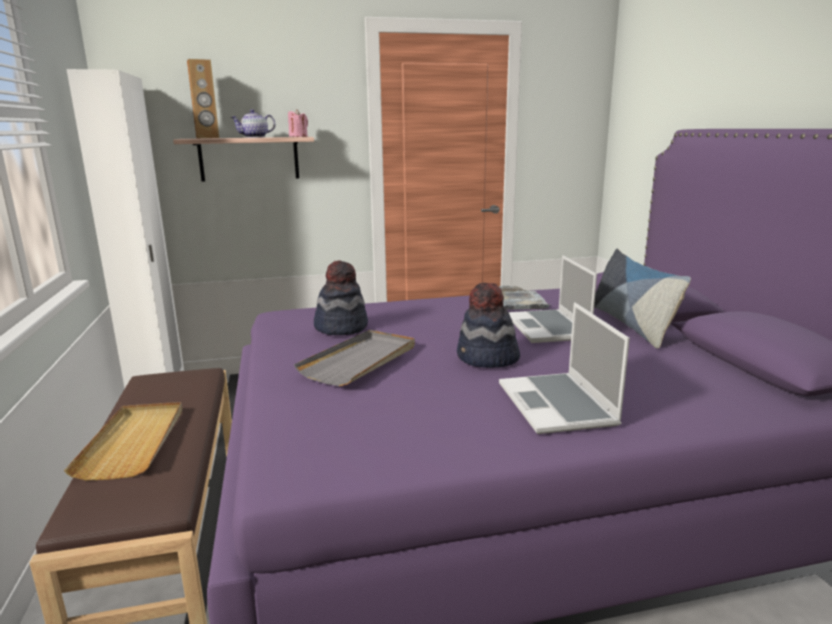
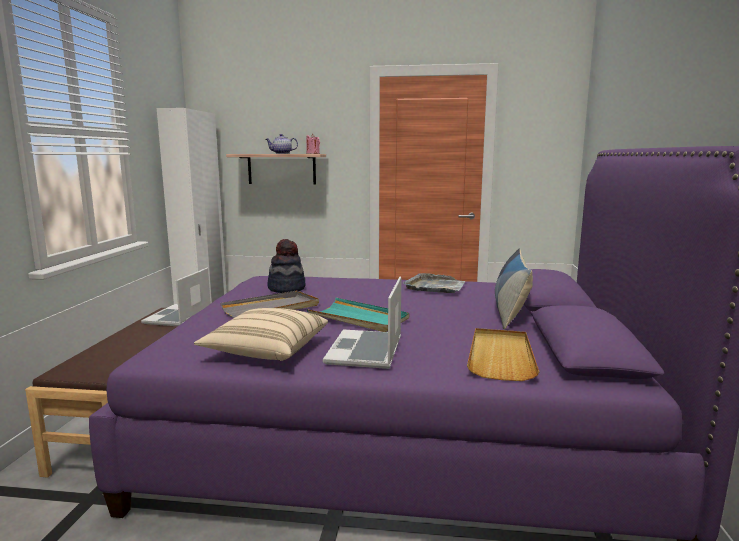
camera: 20 degrees right, 5 degrees down
(134, 442) = (124, 341): beige tray -> beige tray (500, 356)
(207, 138) = (251, 153): brown speaker -> none
(436, 429) = (266, 351): none -> beige pillow
(487, 359) = (358, 318): hat -> turquoise tray
(548, 328) = (435, 306): laptop -> laptop (178, 317)

